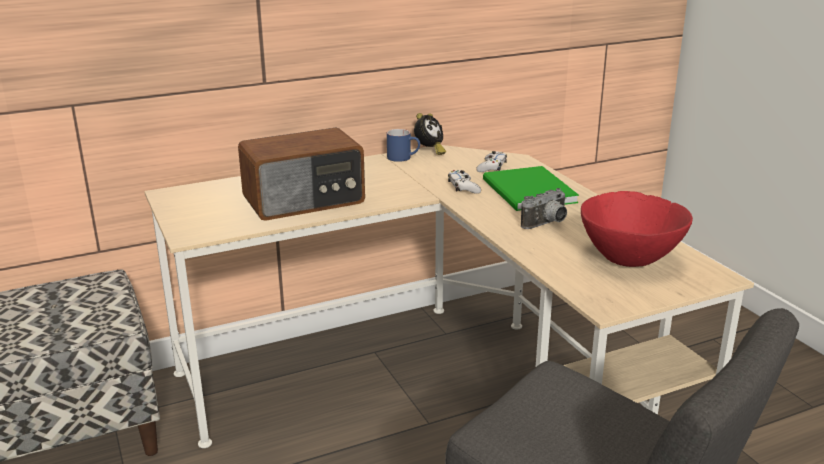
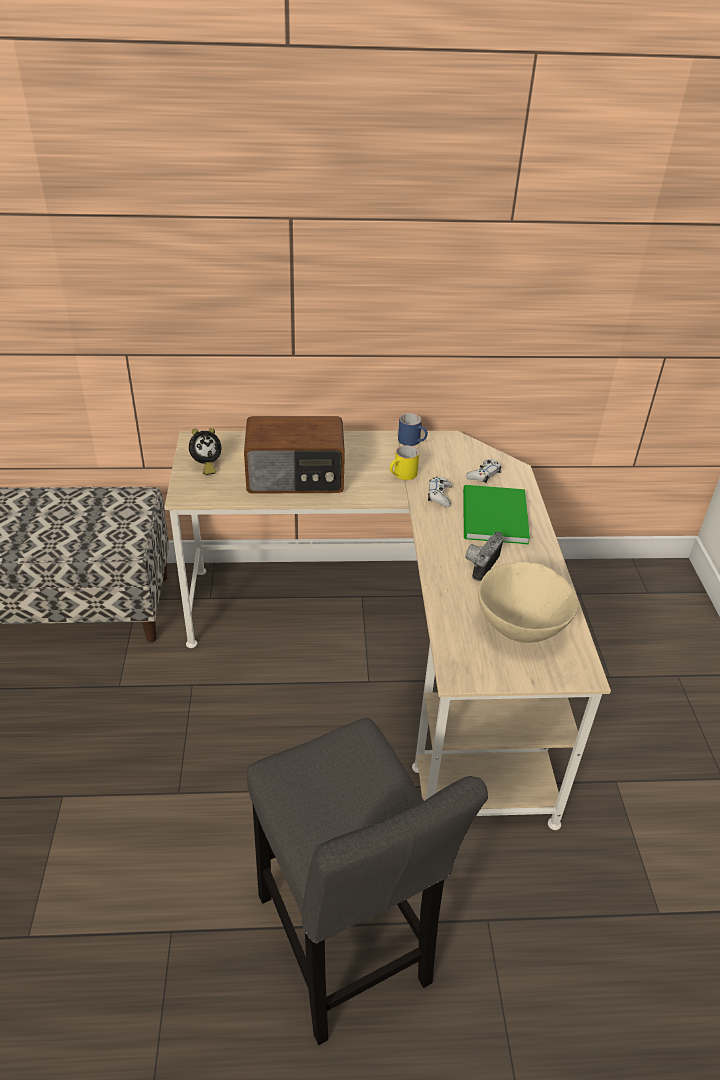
camera: 20 degrees right, 15 degrees up
(414, 181) = (402, 475): none -> yellow mug
(429, 151) = (441, 438): alarm clock -> alarm clock (206, 466)
(547, 224) = (480, 564): camera -> camera turned 135 degrees clockwise
(630, 259) = (520, 629): red bowl -> beige bowl

